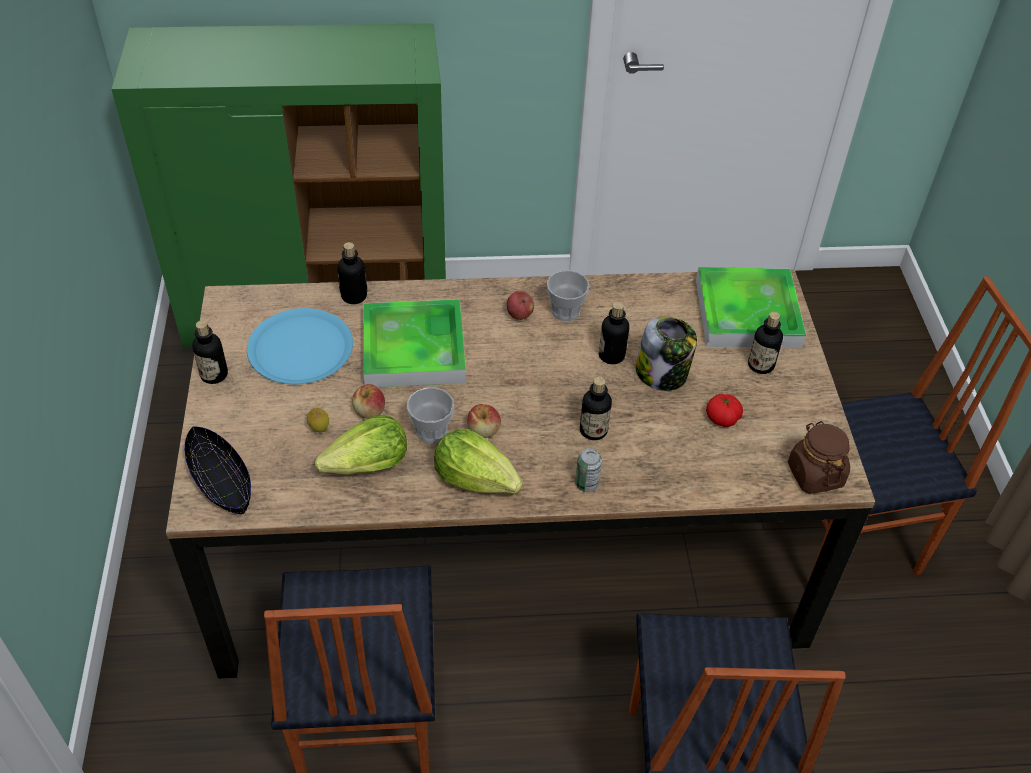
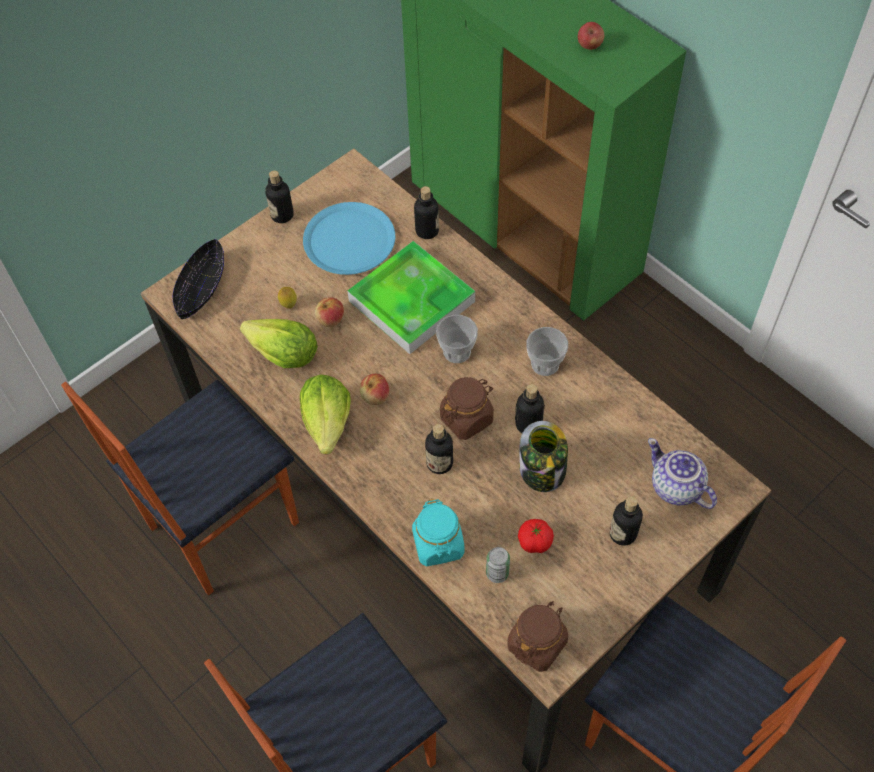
camera: 55 degrees right, 10 degrees up
(431, 431) = (346, 367): cup -> cup (457, 351)
(519, 315) = (510, 338): apple -> apple (589, 46)
(567, 387) = (466, 418): none -> brown jar
(586, 484) = (384, 493): can -> can (497, 573)
(671, 479) = (438, 544): none -> turquoise jar
(747, 313) = (675, 487): tray -> teapot

